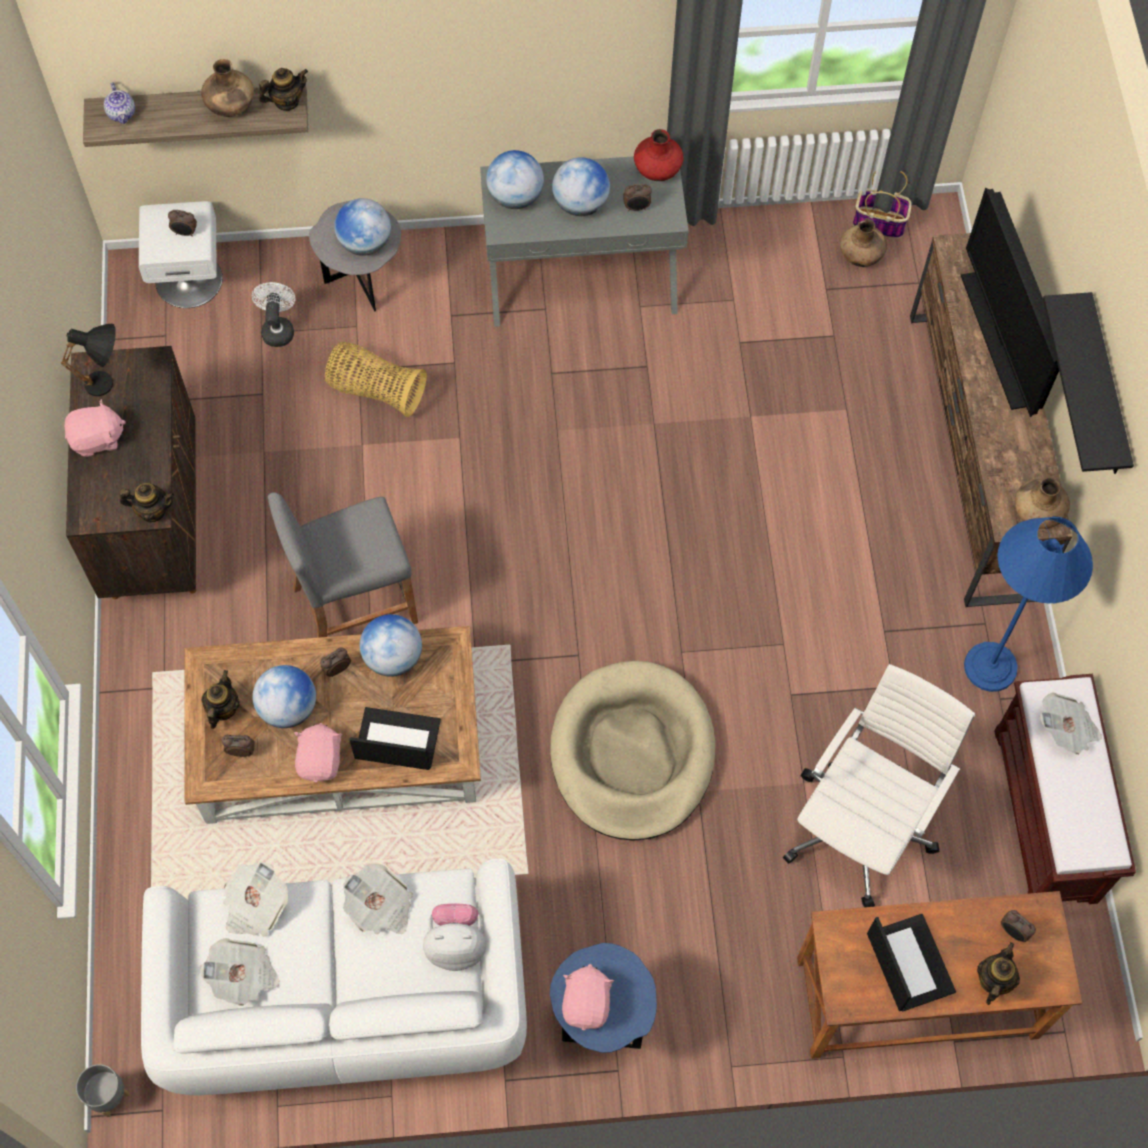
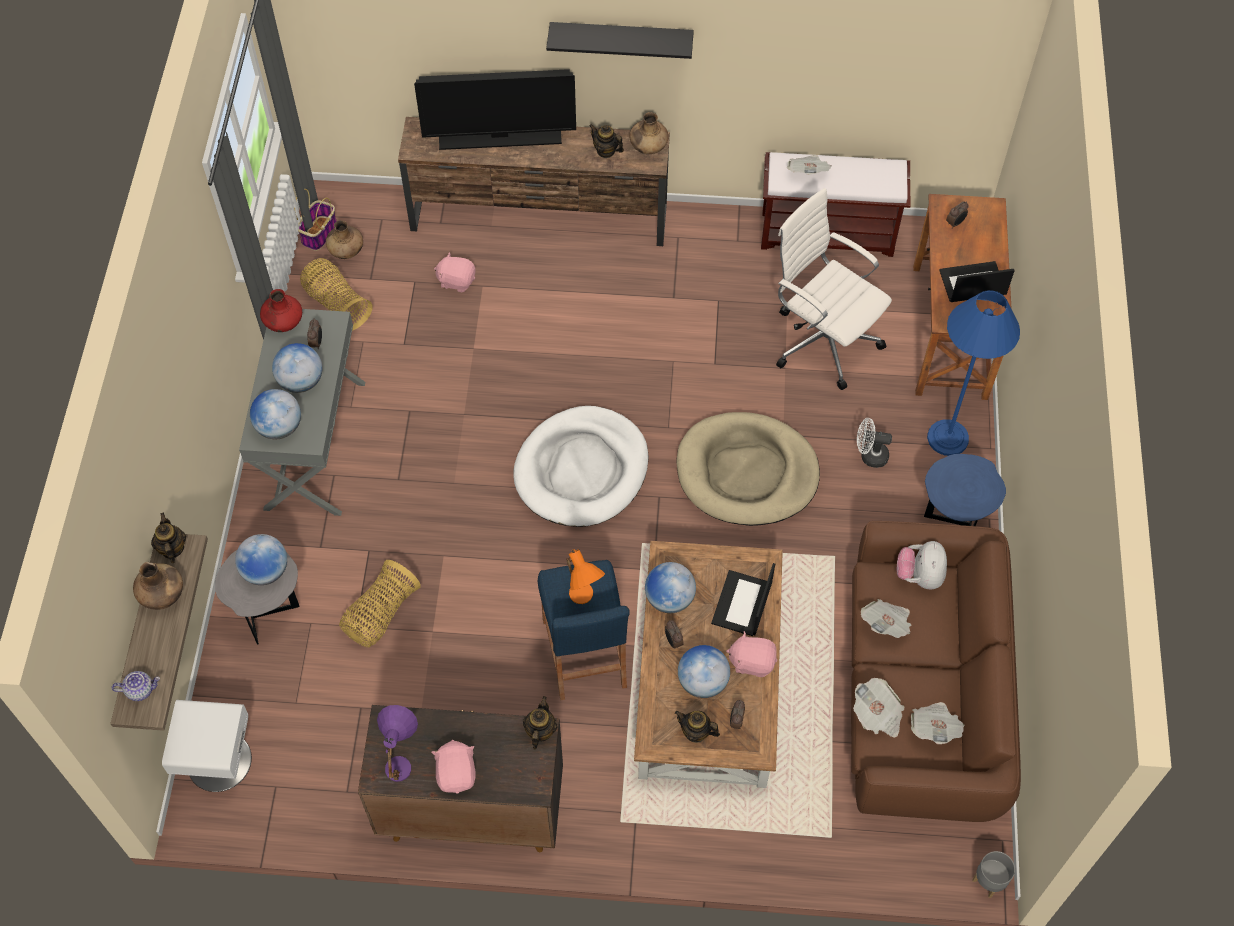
camera: 80 degrees left, 5 degrees down
(109, 385) = (401, 759): black table lamp -> purple table lamp
(185, 233) = (206, 723): alarm clock -> none
(278, 328) = (295, 688): white fan -> white fan (869, 455)
(344, 997) = (921, 696): white sofa -> brown sofa
(346, 546) = (584, 601): none -> orange table lamp
(355, 604) = (584, 653): grey stool -> blue stool
(587, 1003) = (969, 497): pink plush toy -> pink plush toy (456, 280)
(600, 563) = (582, 470): none -> white dog bed
(780, 262) = (337, 304): none -> basket
(990, 667) = (712, 241): blue floor lamp -> blue floor lamp (948, 438)
(993, 980) = (987, 240): teapot -> teapot (606, 151)

